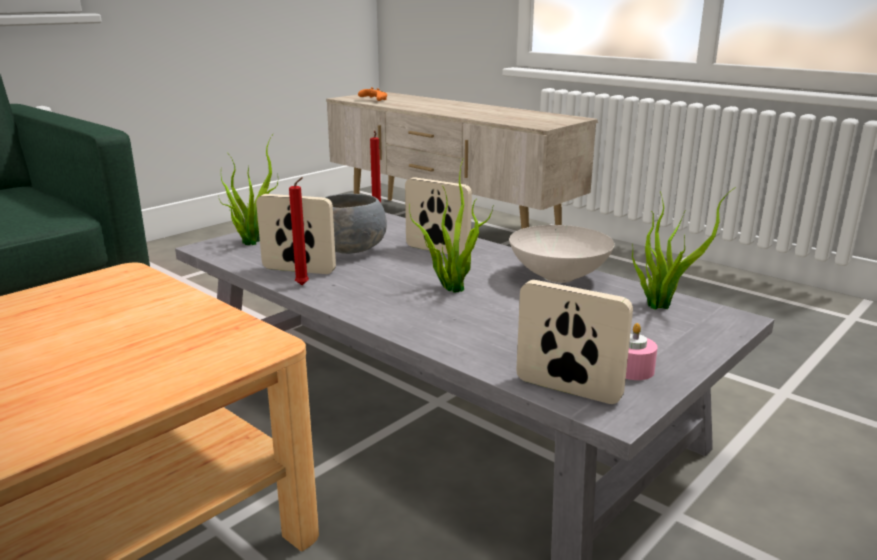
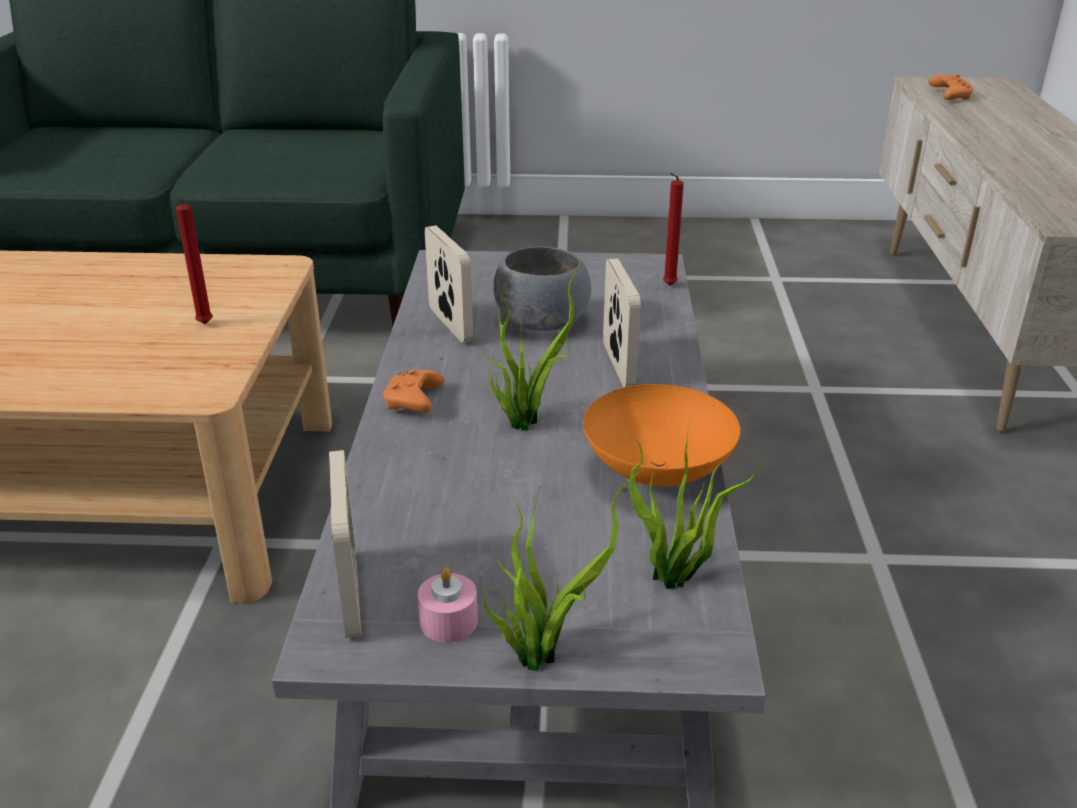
camera: 50 degrees right, 10 degrees up
(250, 241) = (485, 269): potted plant -> potted plant (541, 653)
(303, 285) = (417, 346): red candle -> red candle (204, 325)
(373, 307) = (414, 403): none -> orange game controller
(560, 276) = (660, 472): white bowl -> orange bowl

